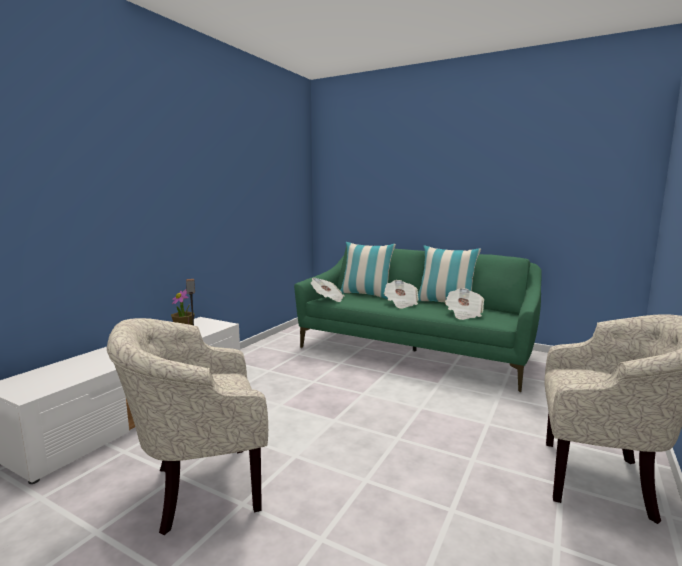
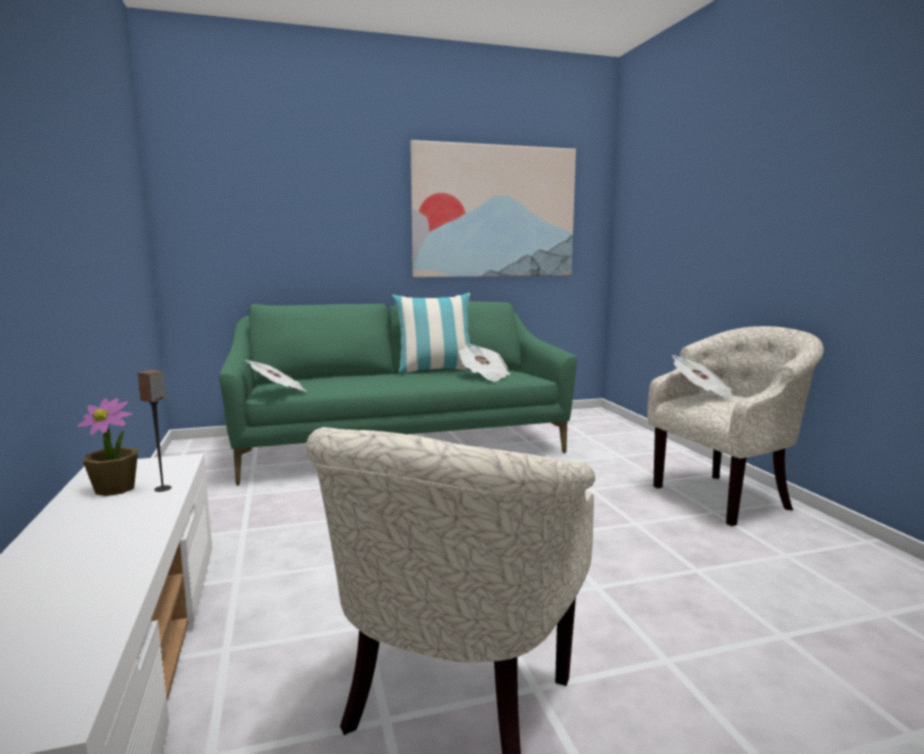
camera: 45 degrees left, 0 degrees up
(366, 295) = (316, 378): pillow -> none
(401, 303) = (393, 379): newspaper -> newspaper (702, 394)
(531, 183) = (494, 212): none -> picture

